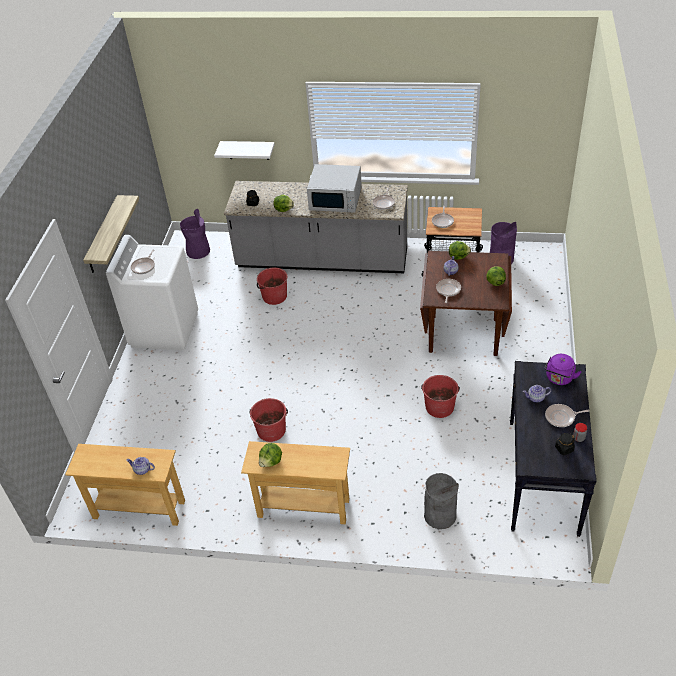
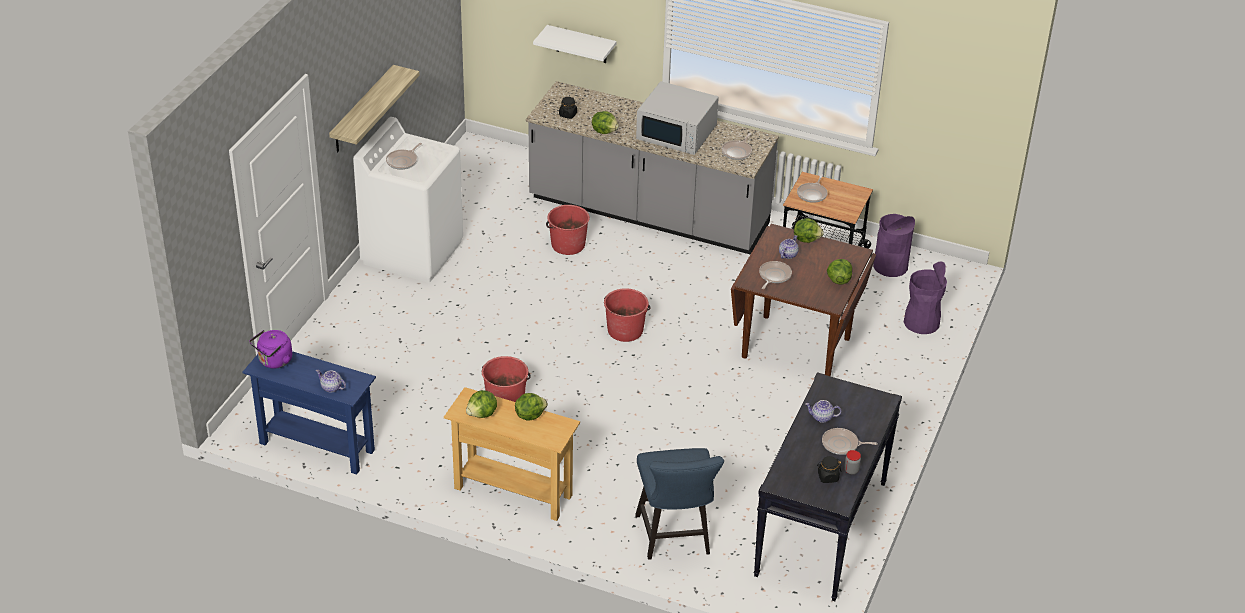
camera: 10 degrees right, 5 degrees down
(139, 509) = (317, 447): beige console table -> blue console table
(198, 251) = (488, 165): purple trash can -> purple trash can (921, 322)
(309, 452) = (530, 415): none -> lettuce
(439, 407) = (727, 422): red bucket -> red bucket (625, 330)
(440, 515) = (675, 539): grey trash can -> blue chair
(559, 379) = (861, 404): purple kettle -> purple kettle (274, 361)

